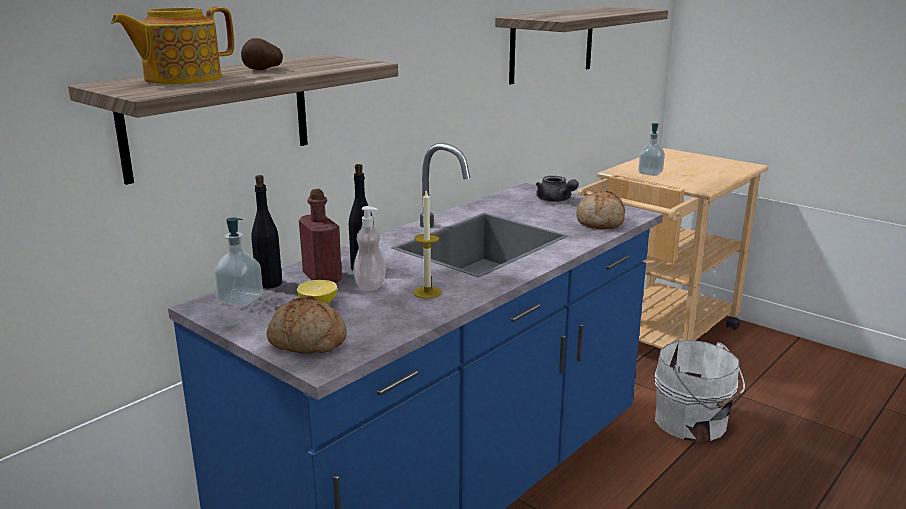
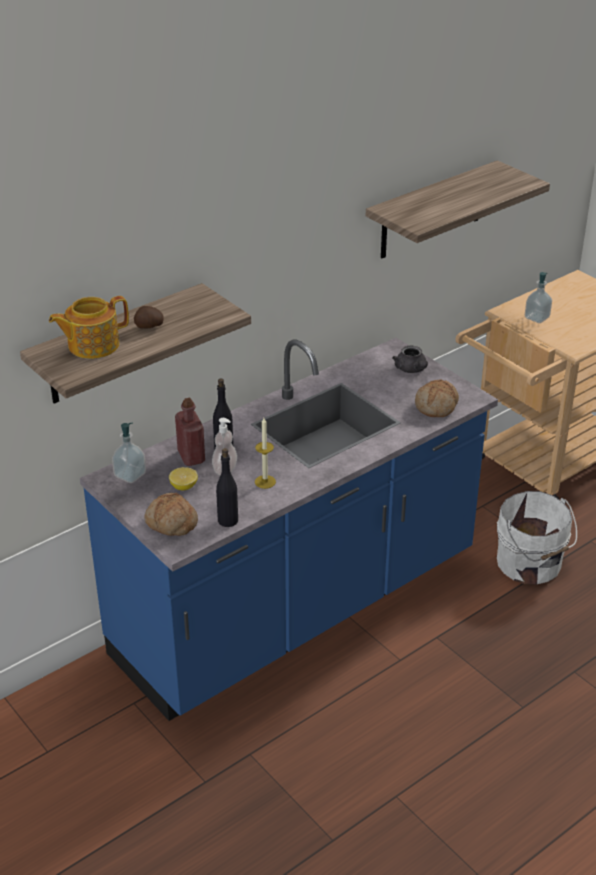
camera: 10 degrees right, 15 degrees up
(269, 283) = (151, 459): black bottle -> black bottle (227, 520)

